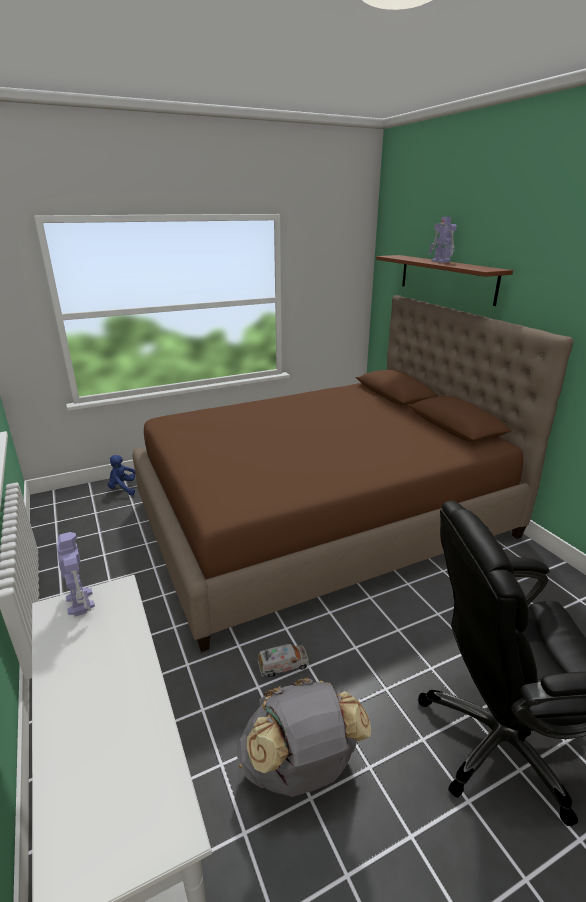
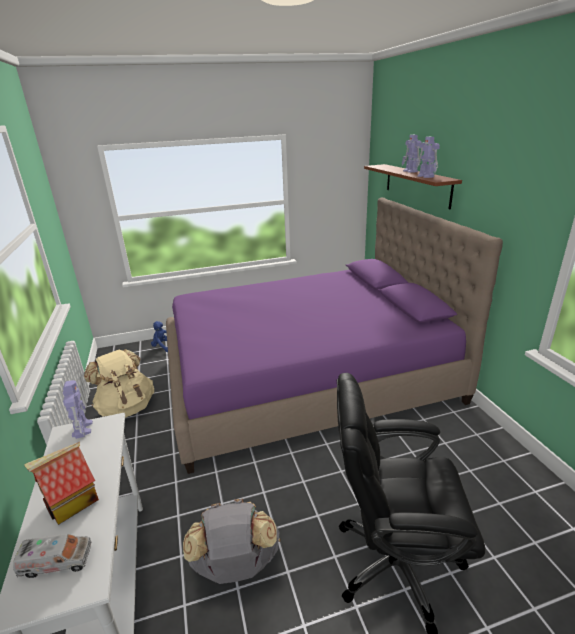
camera: 10 degrees right, 0 degrees up
(92, 570) = (126, 407): none -> beige backpack
(102, 711) = (72, 503): none -> toy house
(283, 665) = (244, 489): toy truck -> toy truck (57, 562)
(323, 518) = (307, 378): brown bed -> purple bed
(466, 266) = (426, 176): none -> toy robot

